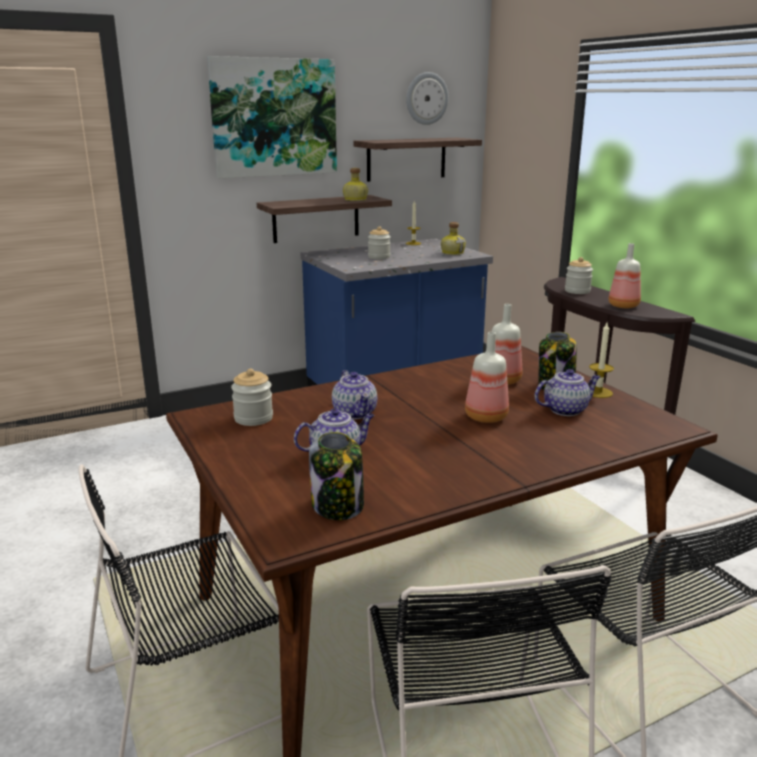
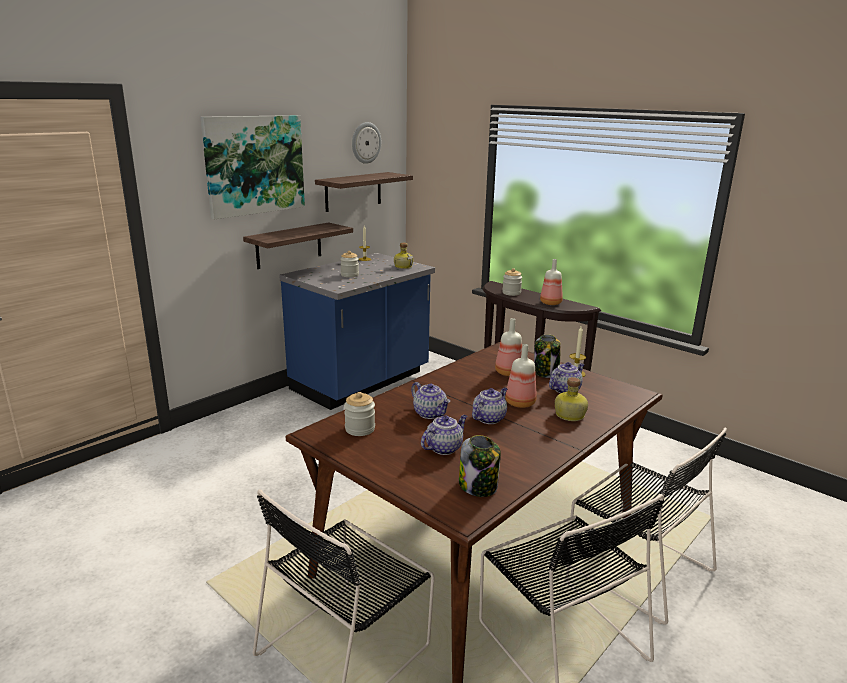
camera: 20 degrees left, 0 degrees up
(354, 200) = (323, 229): bottle -> bottle (569, 415)
(427, 429) = (489, 418): none -> teapot

